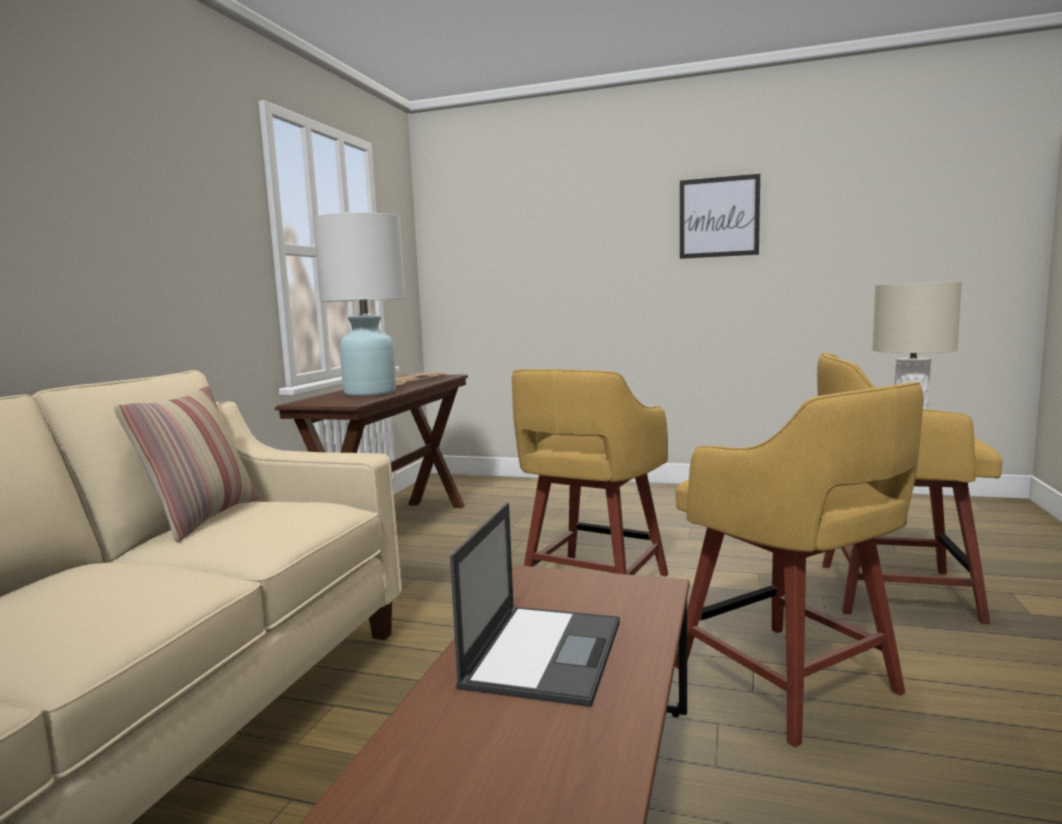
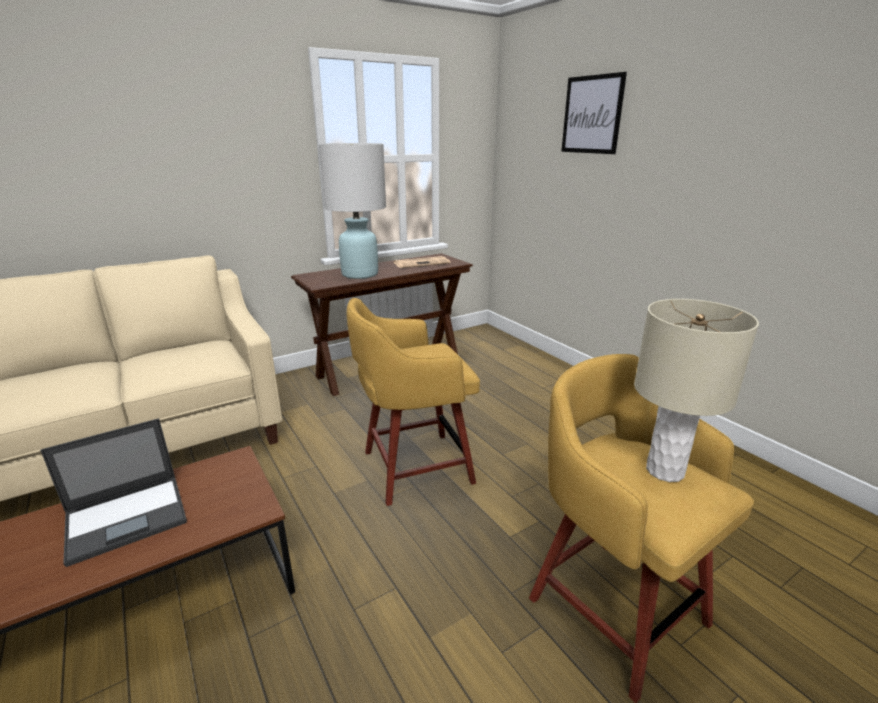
camera: 40 degrees right, 15 degrees up
(202, 519) = (176, 348): pillow -> none
(719, 217) = (739, 138): picture -> picture (592, 115)
(790, 683) = (382, 621): yellow stool -> none

